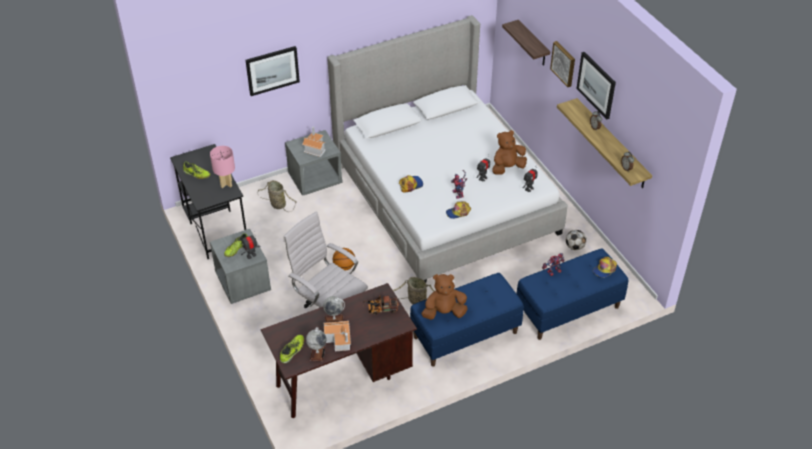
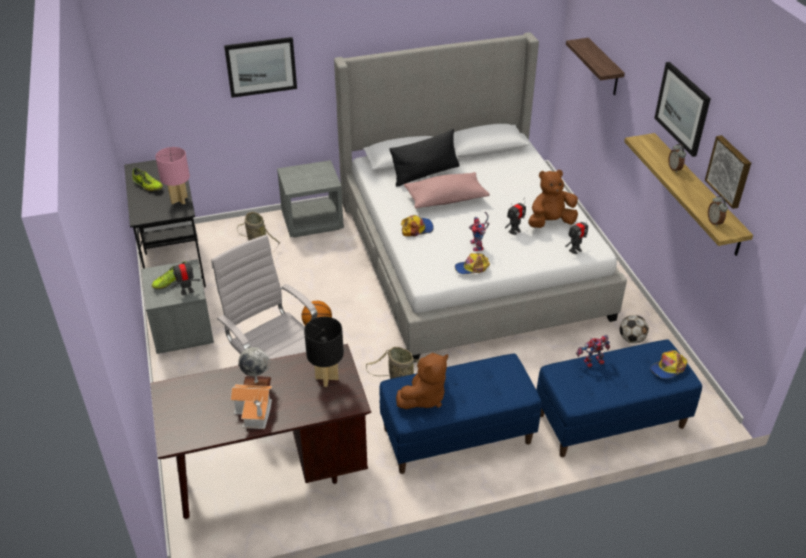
camera: 10 degrees right, 5 degrees down
(292, 351) = (183, 419): shoe -> none
(314, 148) = (311, 178): toy house -> none
(317, 353) = (216, 427): globe -> none
(380, 309) = (326, 378): toy truck -> black table lamp
(405, 136) = (425, 174): none -> black pillow
(426, 157) = (445, 199): none -> pink pillow
(444, 312) = (424, 397): brown plush toy -> brown plush toy turned 135 degrees clockwise
(564, 63) = (641, 86): picture -> picture (730, 171)

